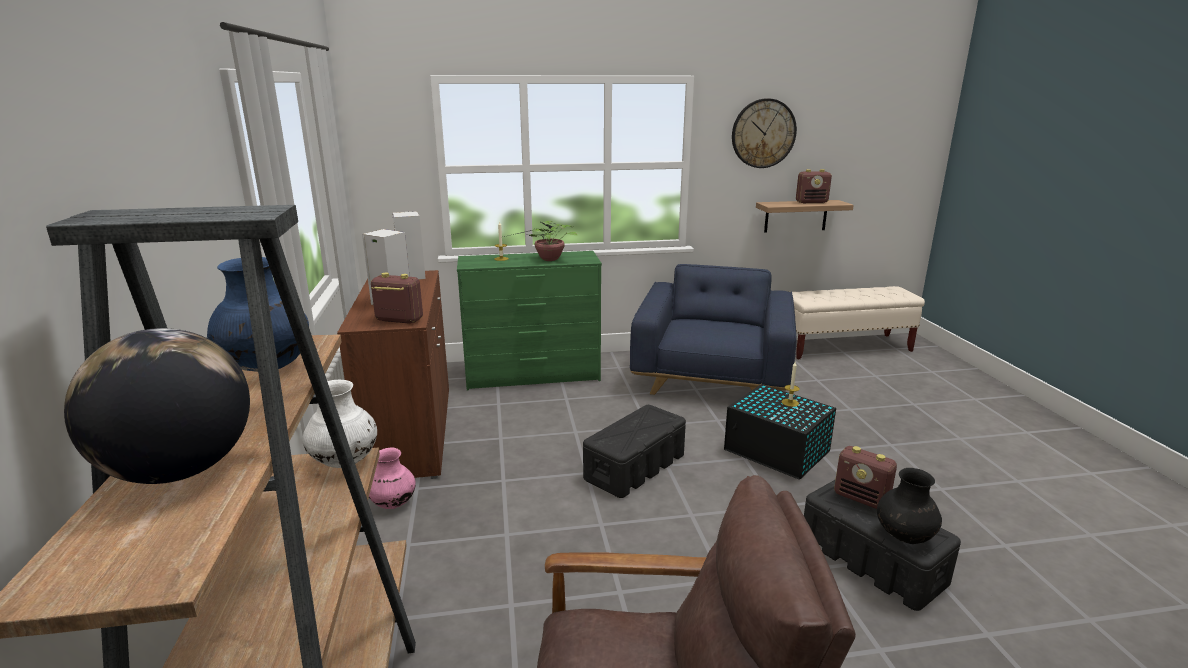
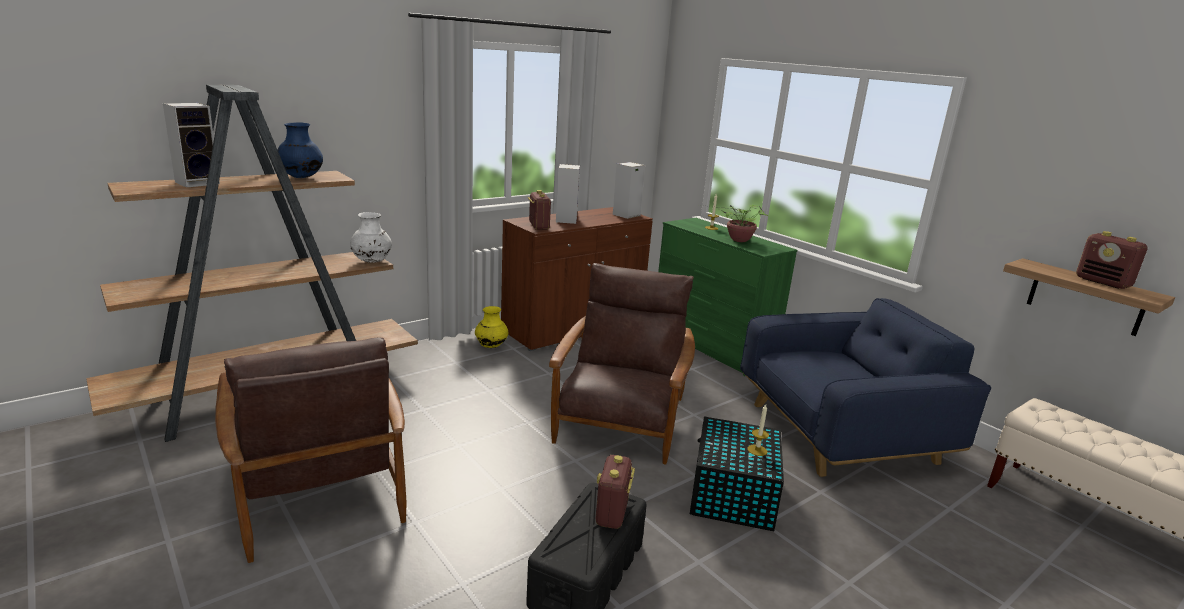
camera: 60 degrees right, 0 degrees up
(180, 470) = (198, 183): globe -> speaker
(393, 503) = (491, 346): pink vase -> yellow vase
(635, 467) = (620, 421): black storage box -> brown armchair
(763, 133) = (1053, 166): wall clock -> none
(903, 536) = (563, 542): black vase -> none

